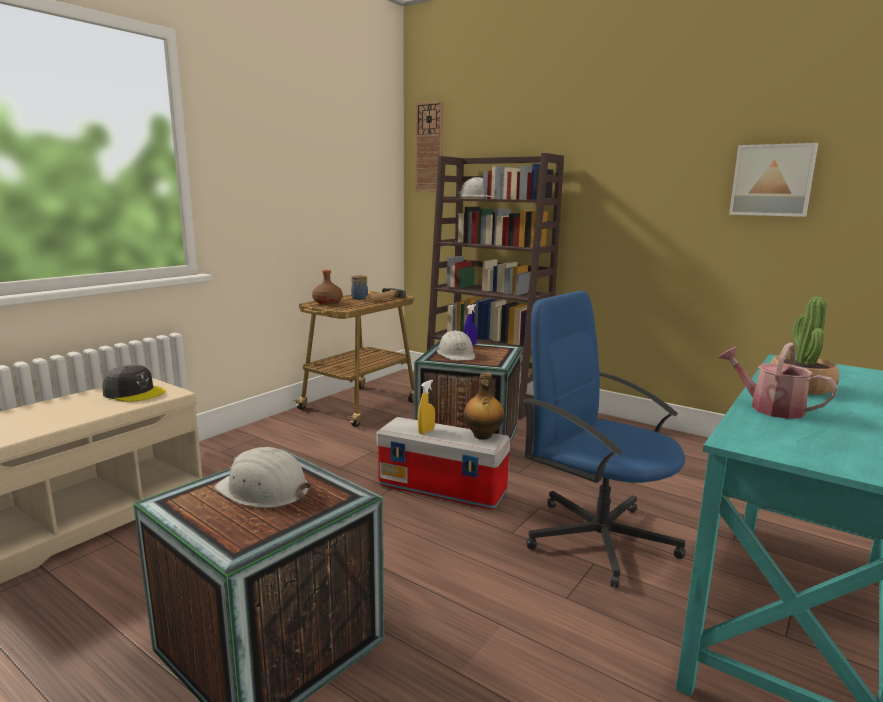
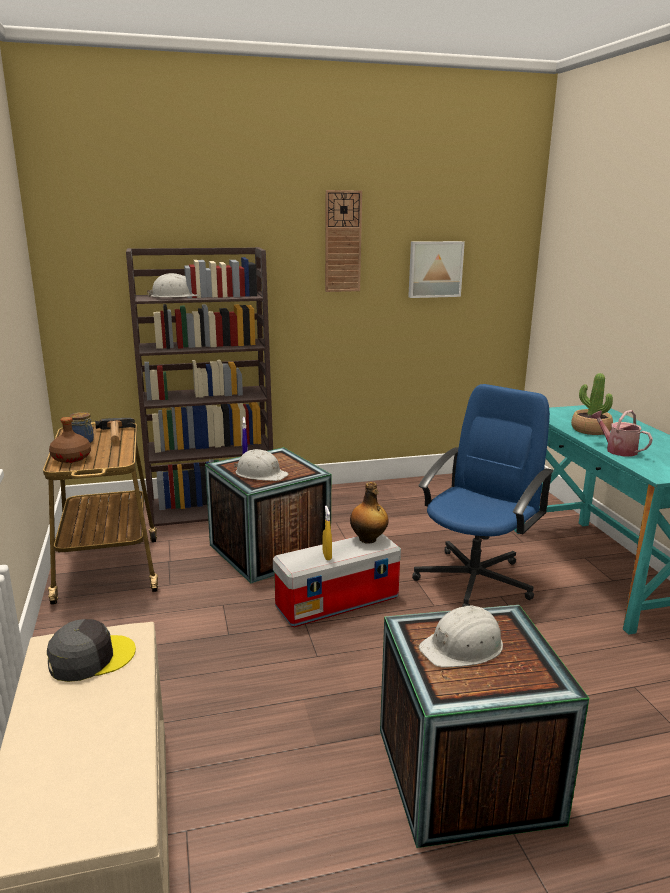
camera: 50 degrees left, 5 degrees up
(429, 147) = (73, 233): wall clock -> wall clock (342, 241)
(598, 538) = (475, 579): blue office chair -> blue office chair turned 135 degrees clockwise
(769, 408) = (617, 450): watering can -> watering can turned 60 degrees clockwise

